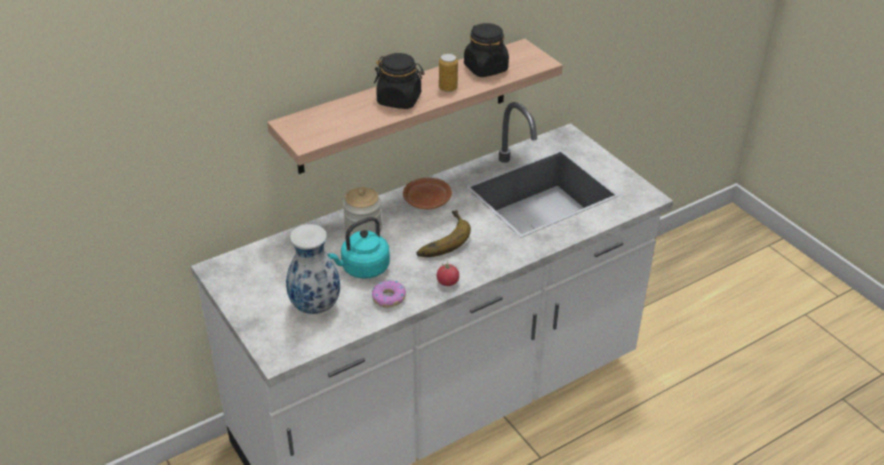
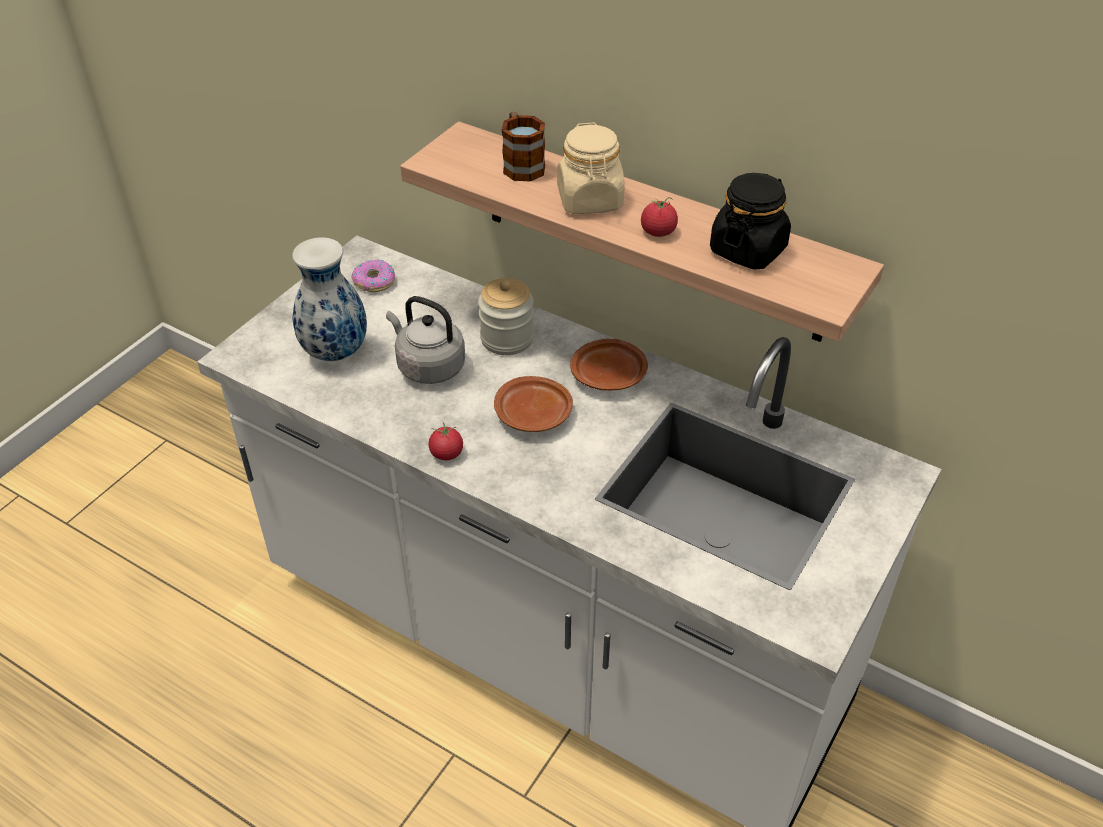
camera: 65 degrees right, 5 degrees up
(341, 112) = (521, 164): none -> mug
(363, 269) = (428, 366): turquoise kettle -> grey kettle
(389, 298) = (384, 409): donut -> donut (374, 281)
(399, 100) = (590, 200): black jar -> beige jar
(439, 238) = (534, 415): banana -> brown plate
(448, 88) = (658, 232): can -> tomato

